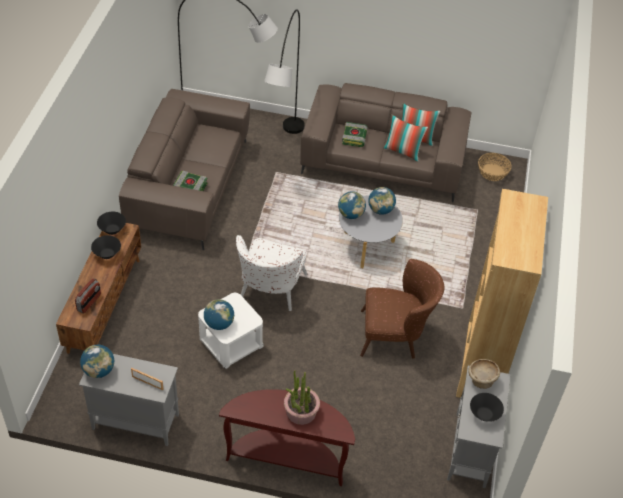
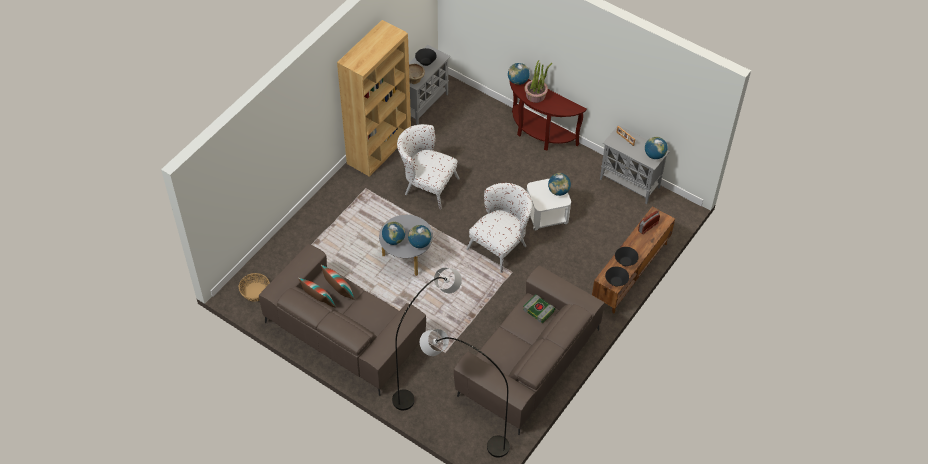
camera: 155 degrees left, 5 degrees up
(337, 427) = (518, 81): none -> globe
(354, 138) = (372, 317): book -> none
(395, 335) = (426, 184): brown armchair -> white armchair

